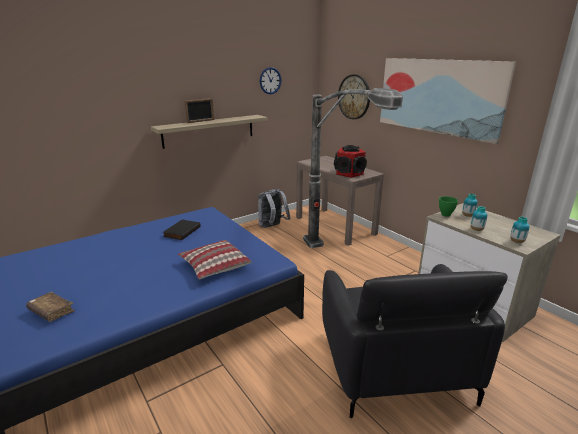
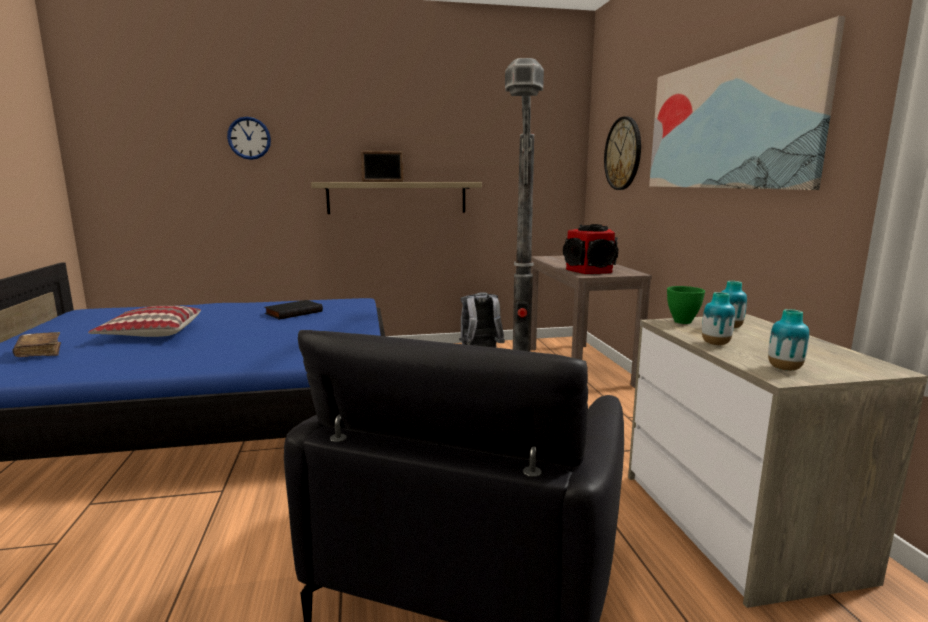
camera: 25 degrees right, 10 degrees down
(214, 266) = (272, 347): pillow -> pillow (150, 333)
(270, 80) = (499, 134): wall clock -> wall clock (249, 138)

